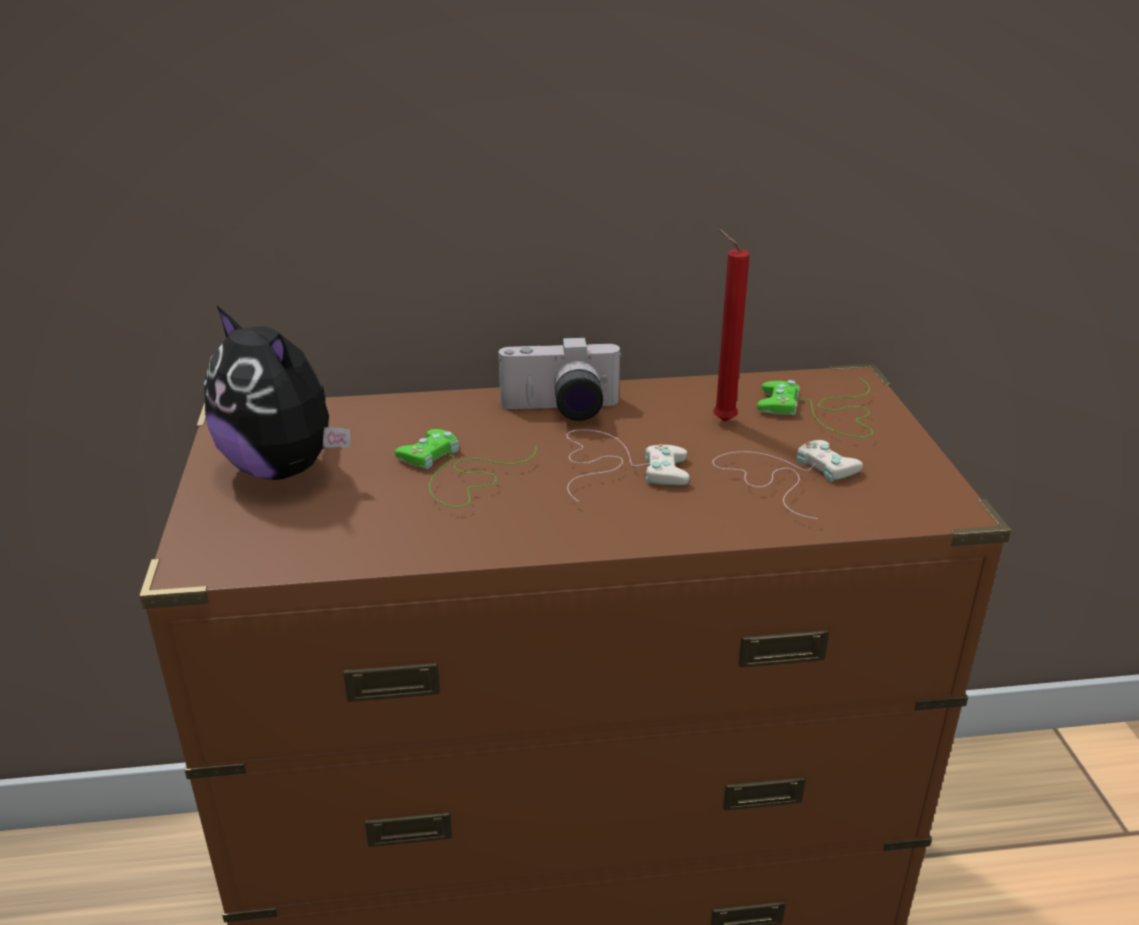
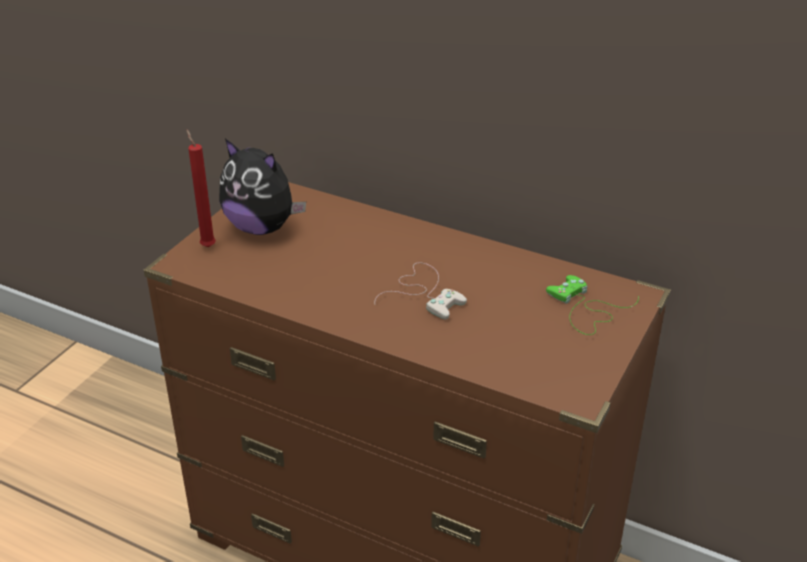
camera: 35 degrees right, 5 degrees up
(284, 468) = (262, 227): plush toy -> plush toy turned 45 degrees counterclockwise
(457, 474) = (338, 264): green game controller -> none
(561, 411) = (434, 247): camera -> none
(720, 420) = (517, 289): red candle -> red candle (207, 246)
(784, 476) = (508, 338): white game controller -> none

